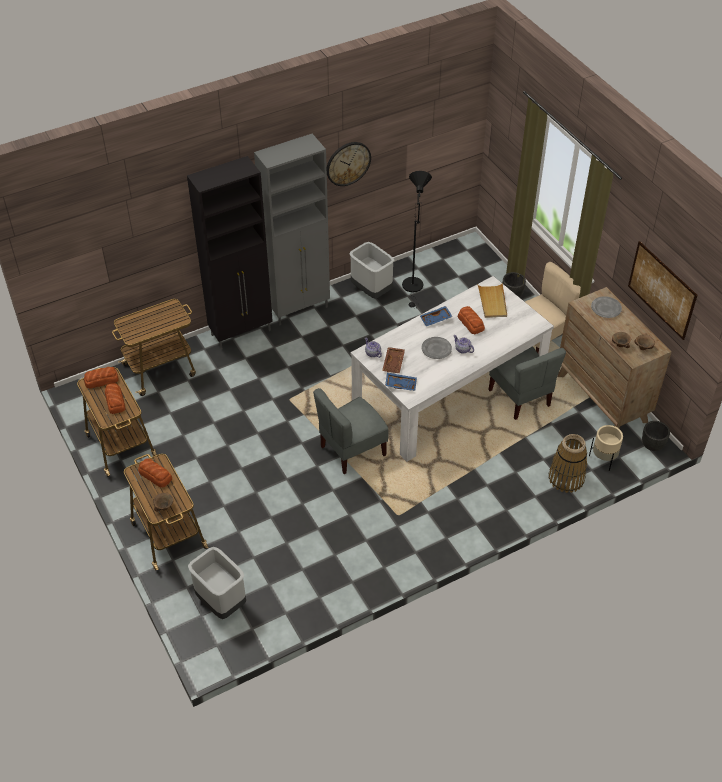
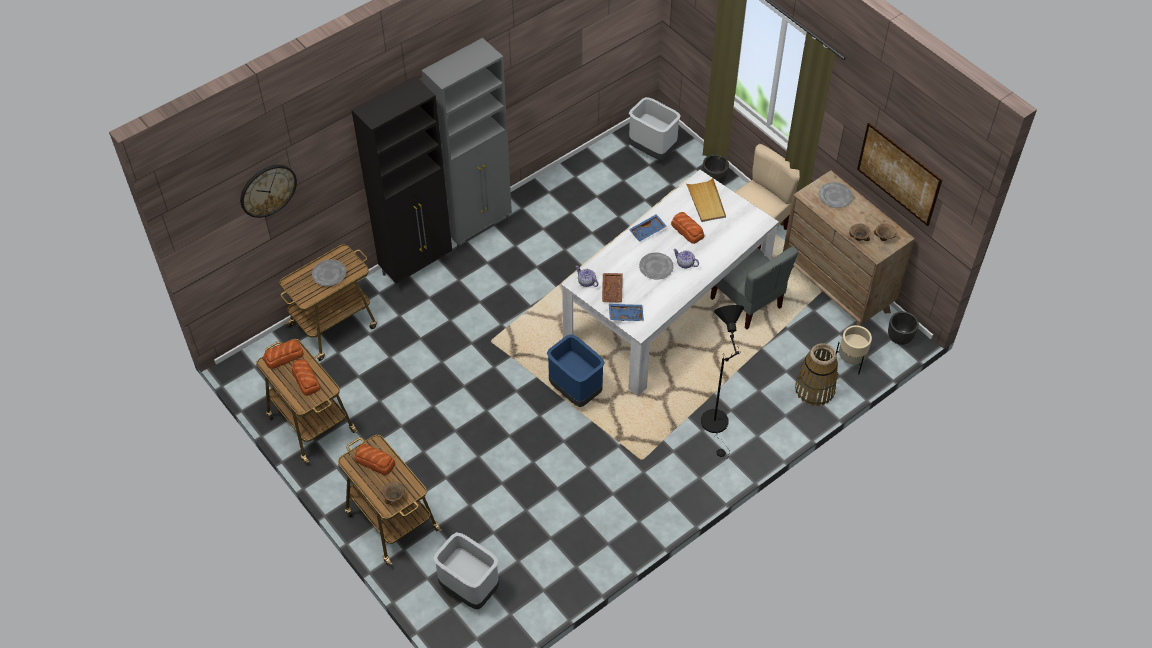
camera: 10 degrees left, 5 degrees up
(157, 320) = (329, 274): none -> grey plate
(348, 163) = (521, 61): wall clock -> wall clock (267, 190)
(352, 450) = (574, 391): grey chair -> blue trash can
(370, 291) = (554, 196): grey trash can -> grey trash can (651, 151)
(413, 288) = (601, 186): black floor lamp -> black floor lamp (716, 426)

